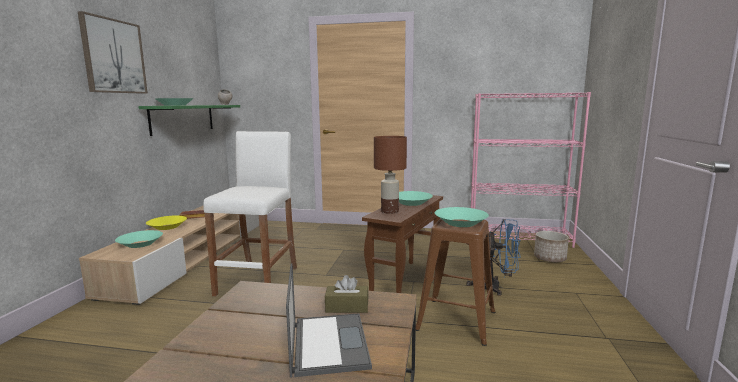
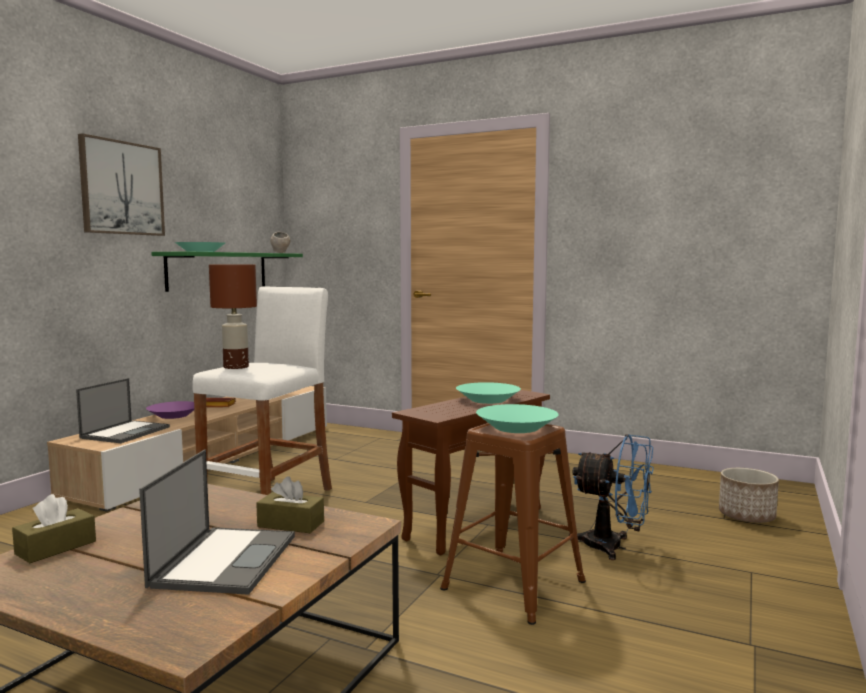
camera: 15 degrees right, 5 degrees down
(140, 244) = (126, 432): turquoise bowl -> laptop
(167, 227) = (173, 415): yellow bowl -> purple bowl
(185, 353) = (56, 547): none -> brown tissue box
(389, 211) = (440, 408): brown table lamp -> brown table lamp (235, 367)
(519, 238) = (715, 481): pink bookcase -> none

